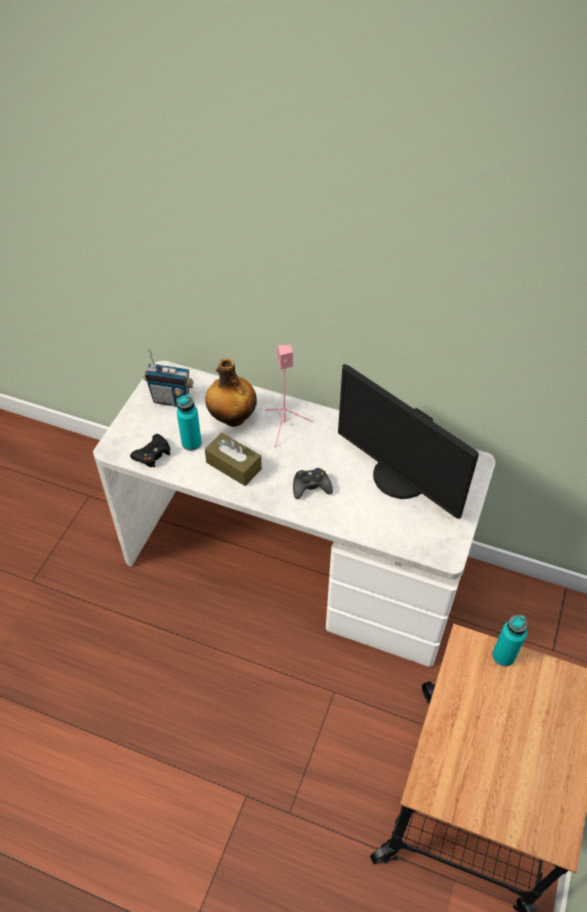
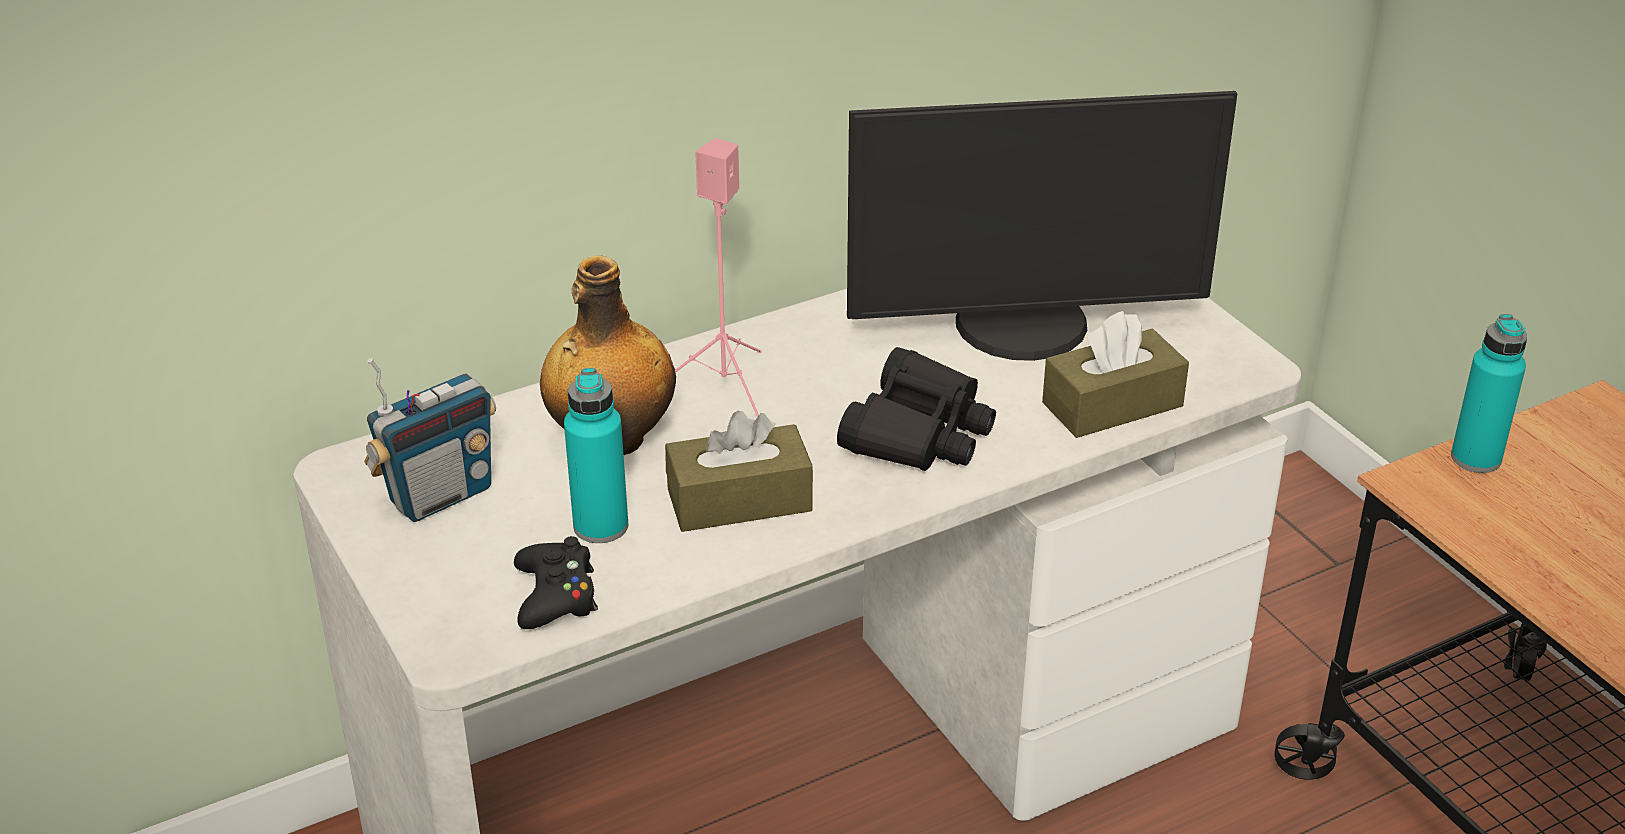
camera: 50 degrees left, 15 degrees down
(311, 487) = (918, 432): black game controller -> black binoculars
(380, 528) = (1112, 404): none -> brown tissue box

